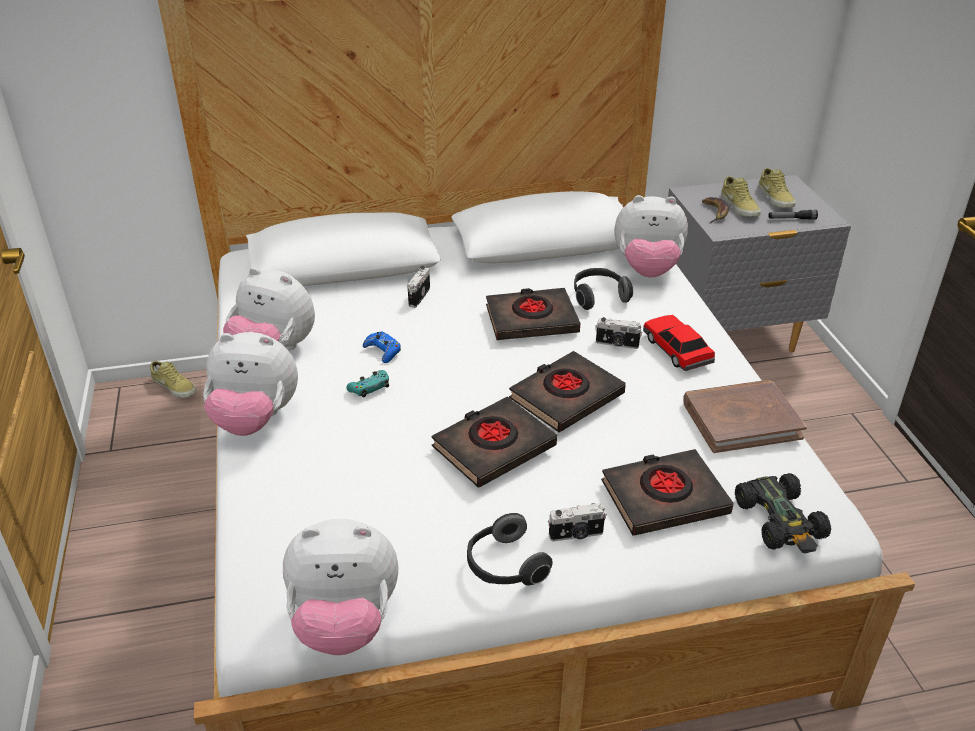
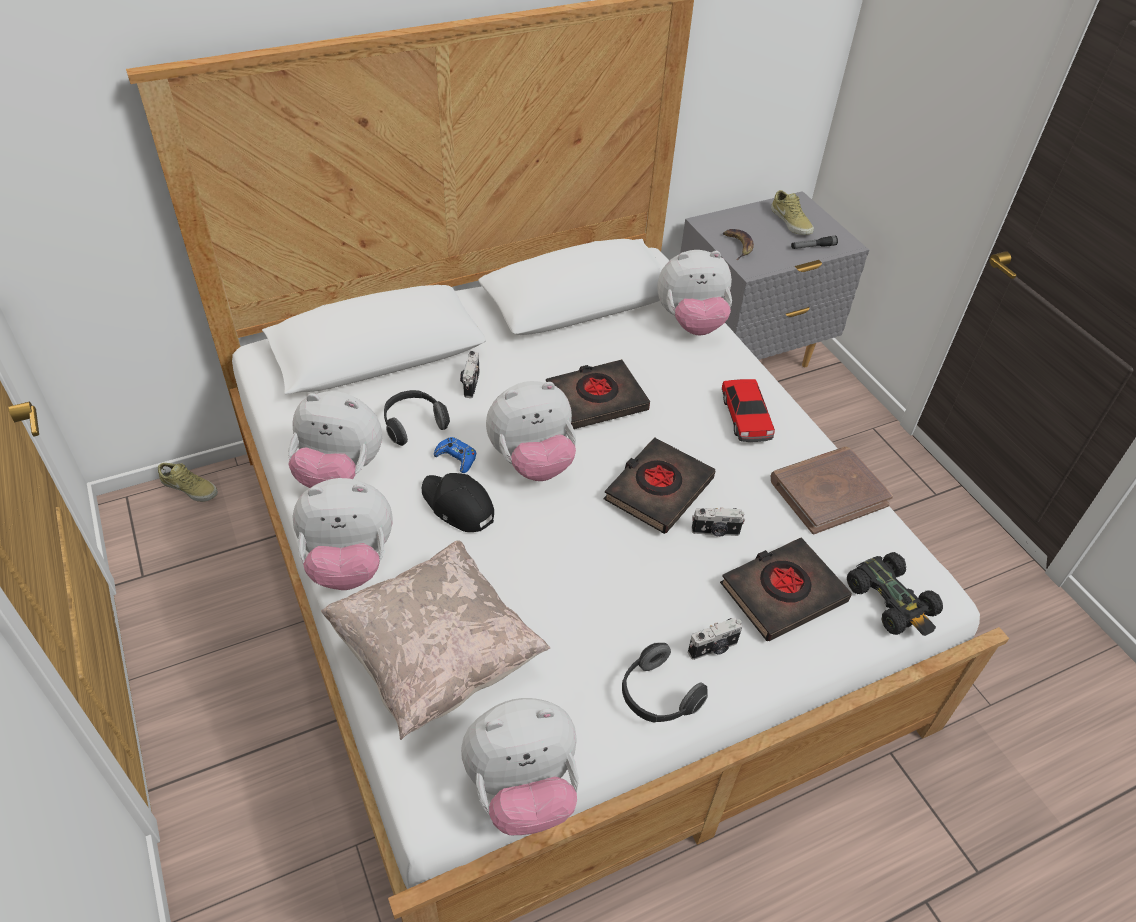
camera: 15 degrees left, 10 degrees up
(305, 502) = (436, 656): none -> beige pillow
(369, 388) = (457, 506): turquoise game controller -> black cap
(452, 362) = (532, 462): none -> plush toy
(493, 447) = (606, 561): black book -> none
(598, 297) = (653, 362): headphones -> headphones (413, 424)
(617, 344) = (688, 419): camera -> camera (715, 532)
(676, 349) = (745, 418): toy car -> toy car turned 150 degrees counterclockwise
(740, 206) = (761, 236): beige shoe -> none

